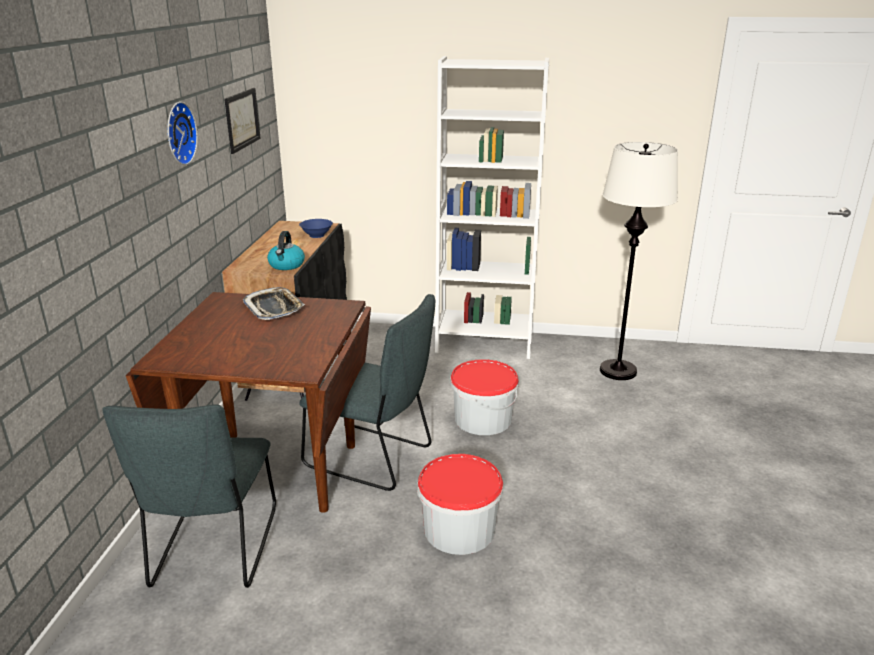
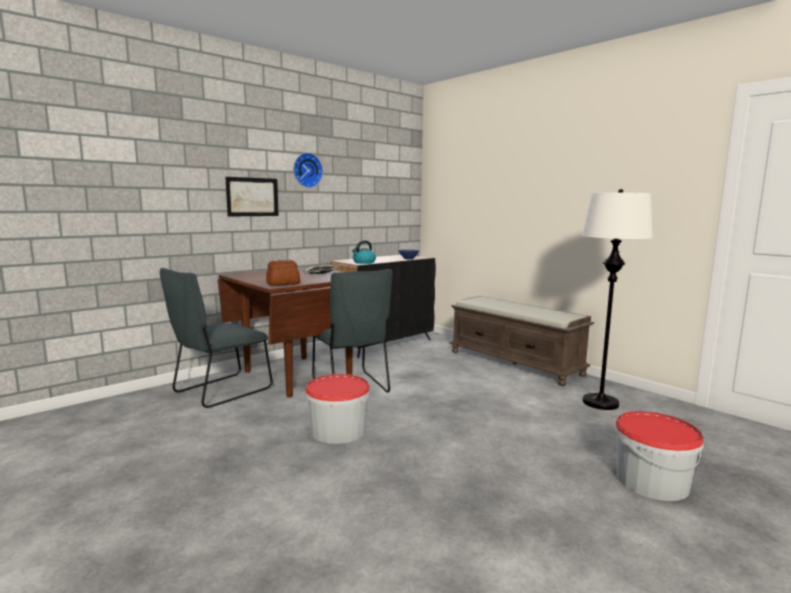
camera: 40 degrees right, 15 degrees down
(242, 119) = (377, 182): picture -> picture (252, 197)
(301, 362) = (282, 284): none -> bread
(482, 419) = (446, 393): bucket -> bucket (651, 481)
(484, 343) = (515, 363): white bookcase -> brown bench

